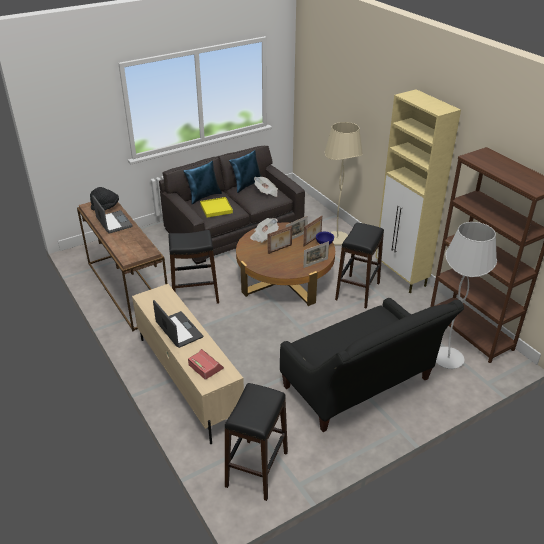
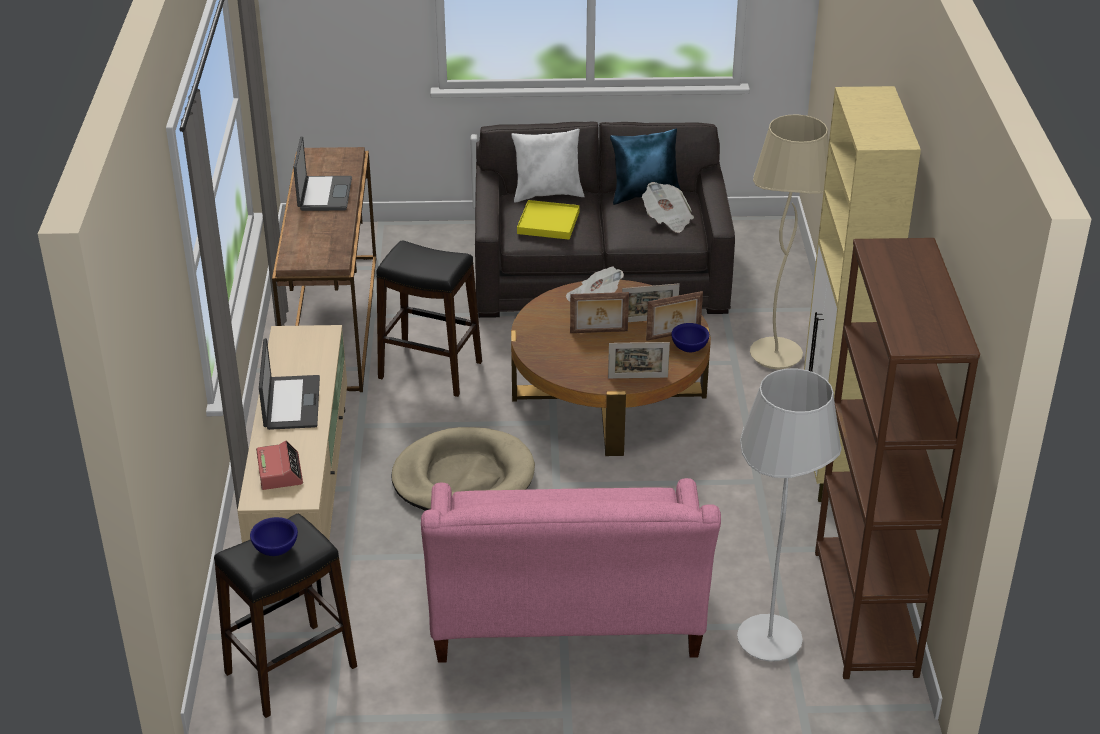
camera: 30 degrees right, 0 degrees up
(105, 207) = (336, 164): black hat -> none
(203, 196) = (548, 194): blue pillow -> white pillow
(255, 339) = (463, 477): none -> beige dog bed
(256, 406) = (276, 549): none -> blue bowl
(357, 291) = (720, 463): black stool -> none
(361, 388) = (566, 623): black sofa -> pink sofa

